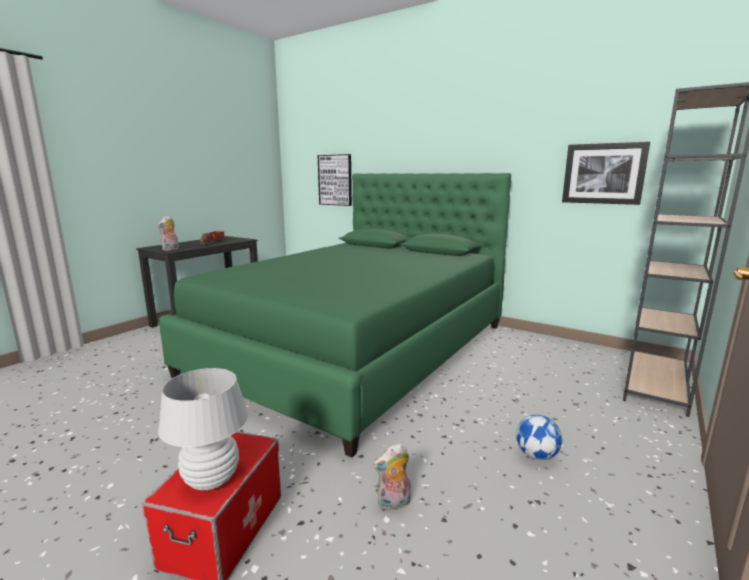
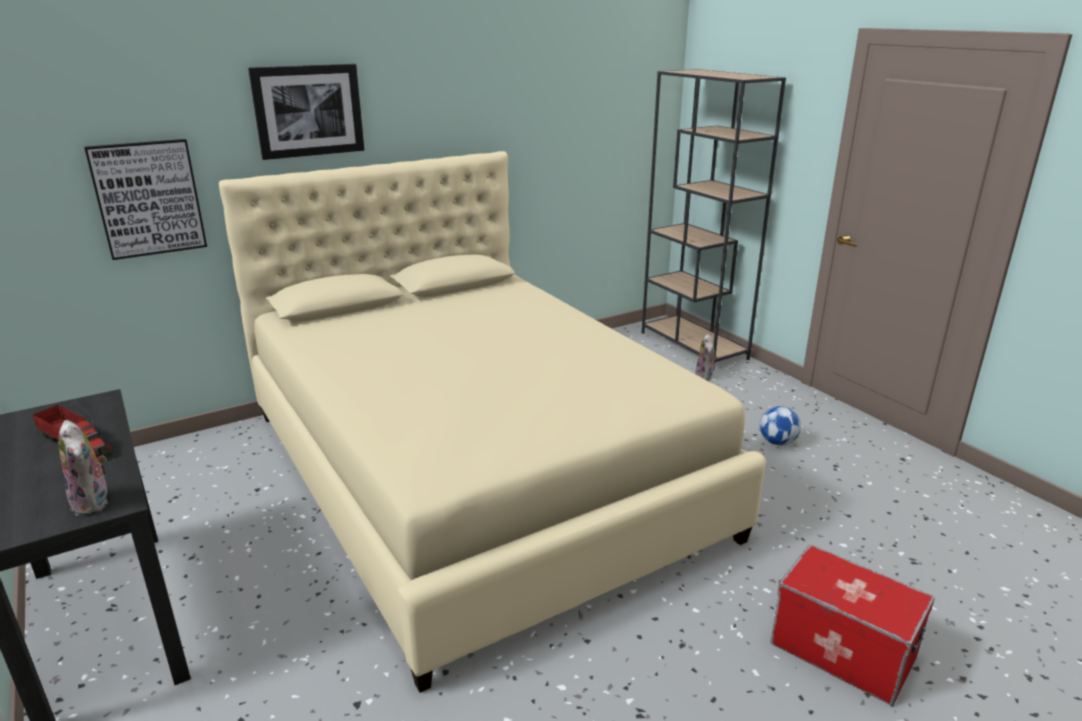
camera: 65 degrees left, 10 degrees up
(212, 479) = (878, 594): white table lamp -> none
(357, 348) = (475, 471): green bed -> beige bed
(394, 504) = (824, 535): plush toy -> plush toy (705, 377)
(603, 173) = (590, 140): picture -> picture (308, 111)

